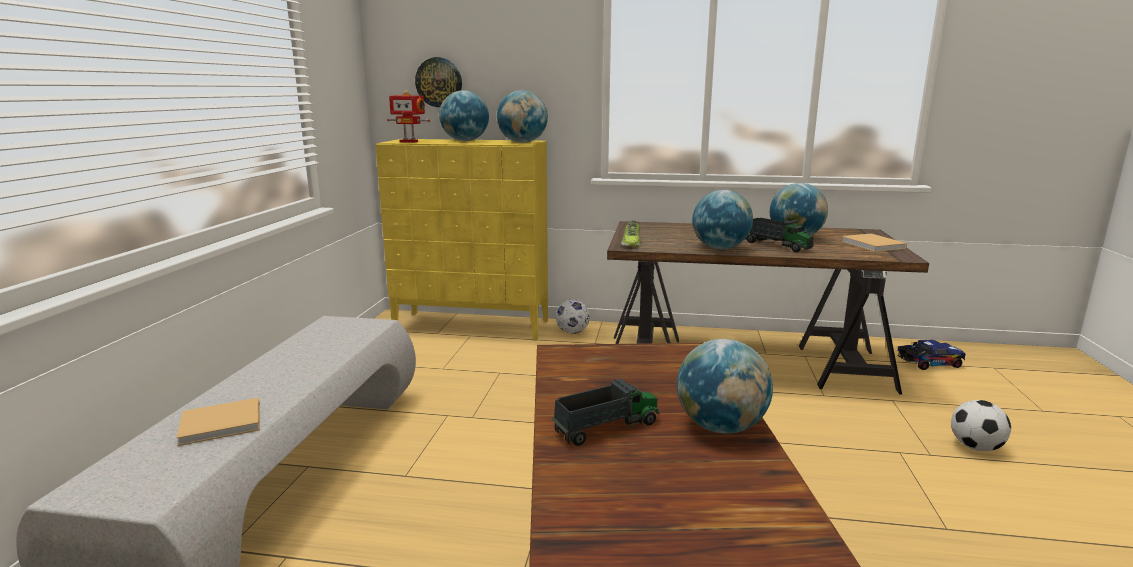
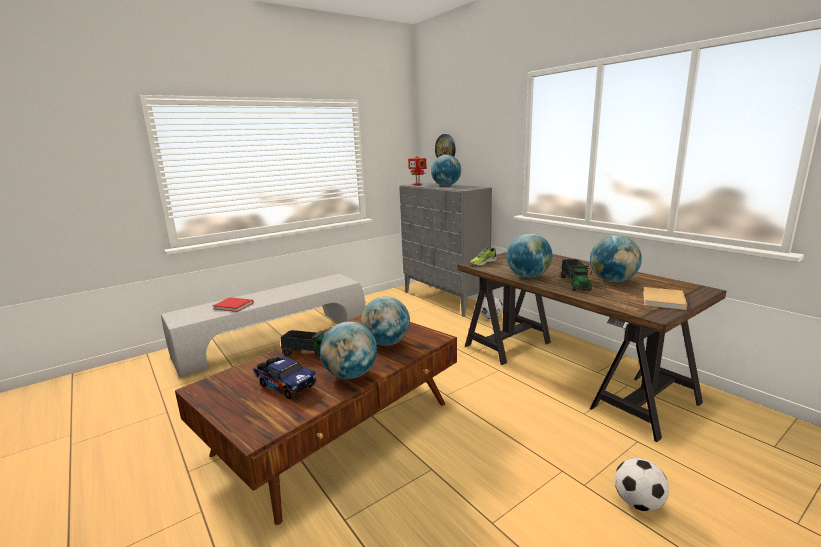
camera: 45 degrees right, 0 degrees up
(224, 423) = (234, 306): beige book -> red book
(472, 326) = (444, 300): yellow dresser -> grey dresser
(522, 142) = (467, 188): globe -> globe (386, 343)
(927, 364) = (745, 435): toy truck -> toy truck (285, 385)

